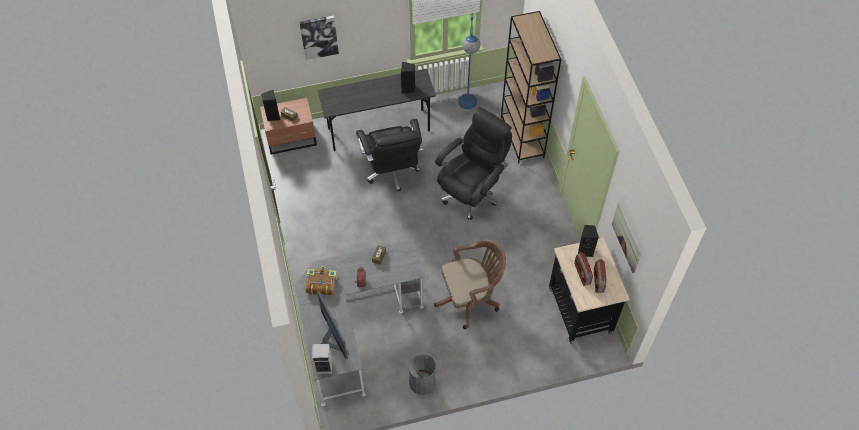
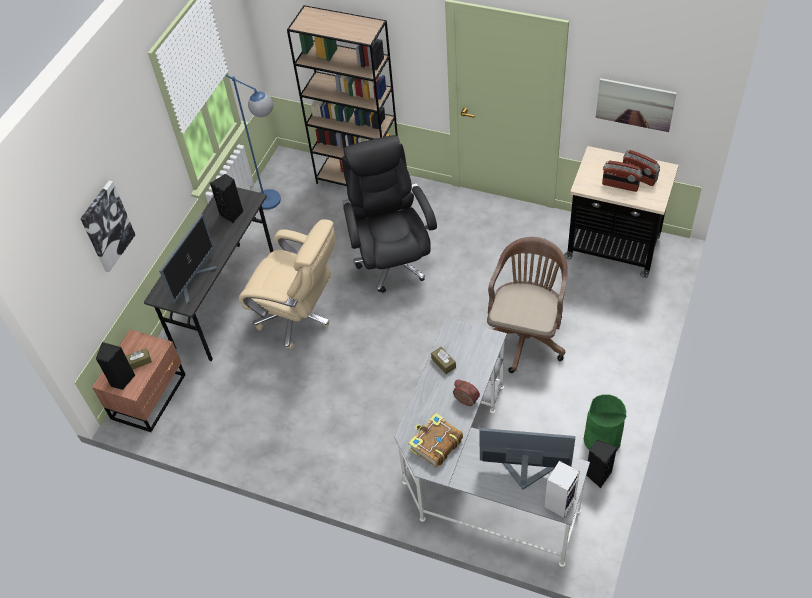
camera: 50 degrees left, 5 degrees down
(348, 102) = (193, 280): none -> monitor
(393, 174) = (298, 319): black office chair -> beige office chair
(422, 382) = (602, 439): grey trash can -> green trash can
(585, 250) = (593, 168): black speaker -> black speaker (598, 475)

